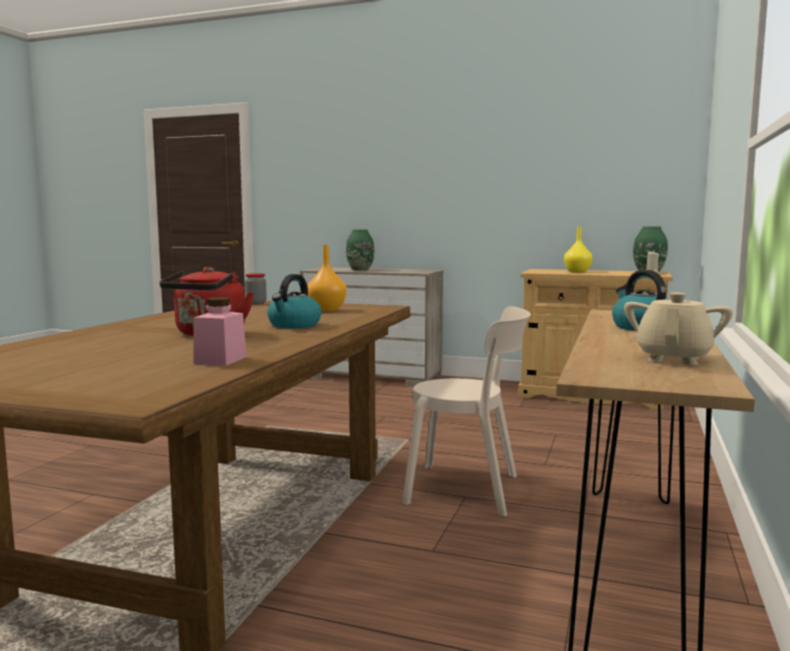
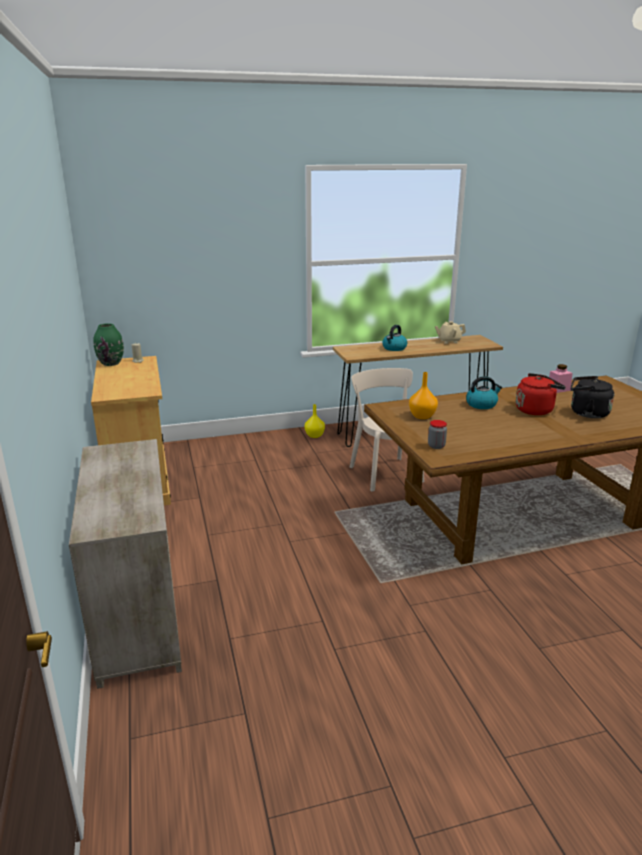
camera: 125 degrees left, 15 degrees up
(120, 345) = (586, 413): none -> black kettle
(360, 269) = (120, 491): green vase -> none
(576, 272) = (130, 381): yellow vase -> yellow vase (314, 436)

